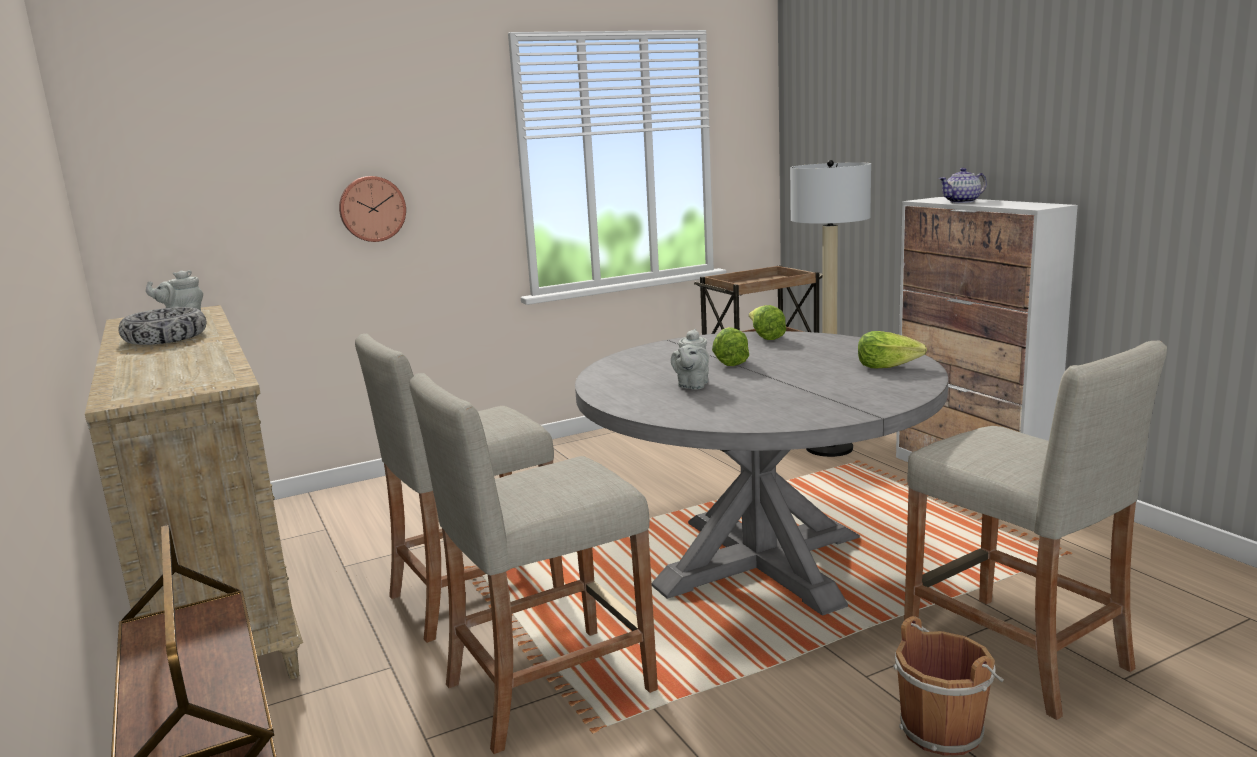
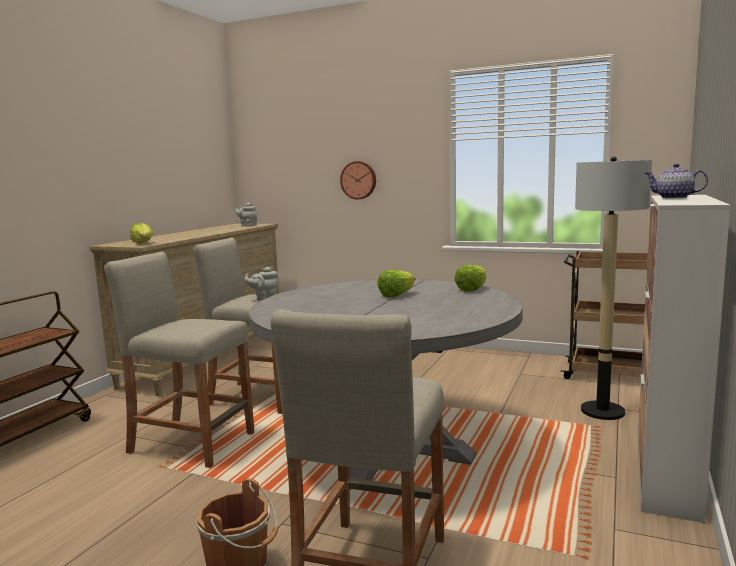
camera: 50 degrees right, 5 degrees down
(166, 338) = (209, 231): bowl -> none
(692, 385) = (333, 300): grey teapot -> grey teapot (264, 298)
(887, 366) = (451, 320): lettuce -> lettuce (143, 243)

